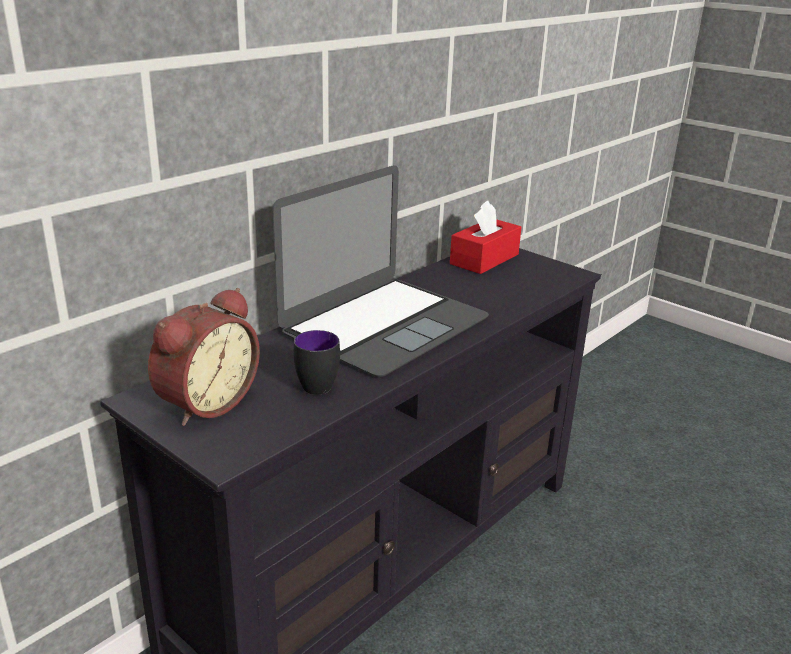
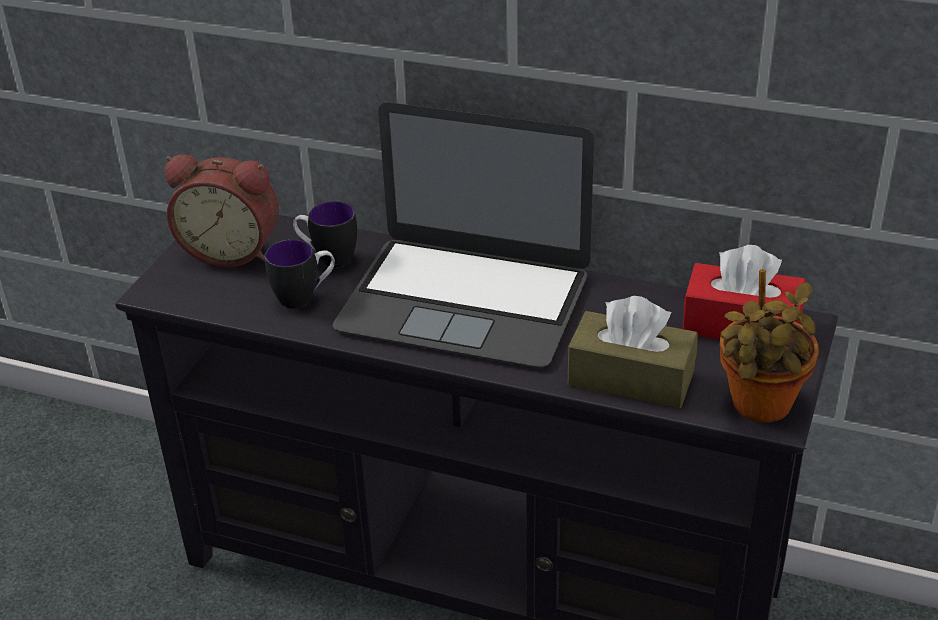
camera: 70 degrees right, 10 degrees up
(271, 362) = (328, 258): none -> mug
(514, 297) = (631, 378): none -> brown tissue box
(563, 274) = (759, 408): none -> potted plant

